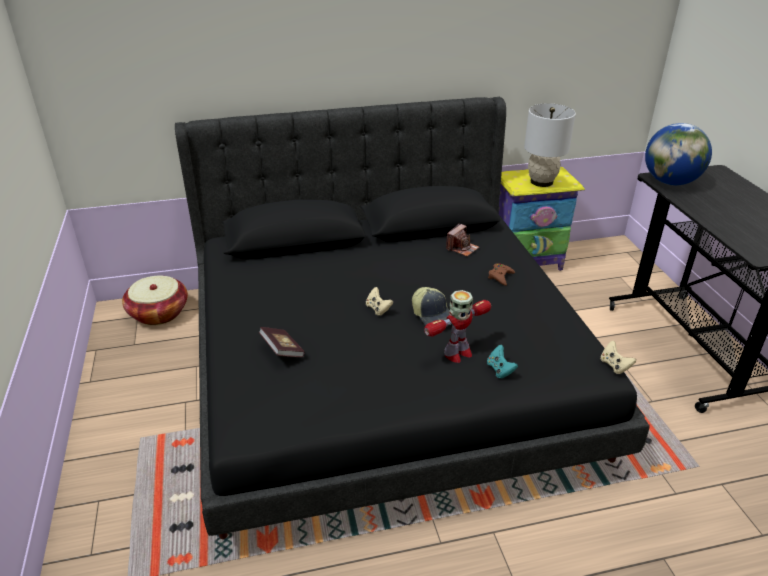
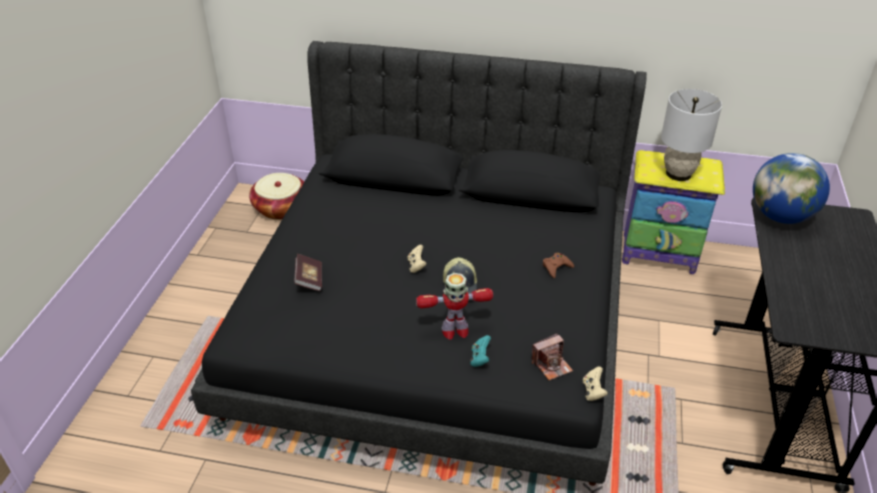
camera: 25 degrees right, 5 degrees up
(462, 248) = (542, 226): camera -> camera (551, 365)

